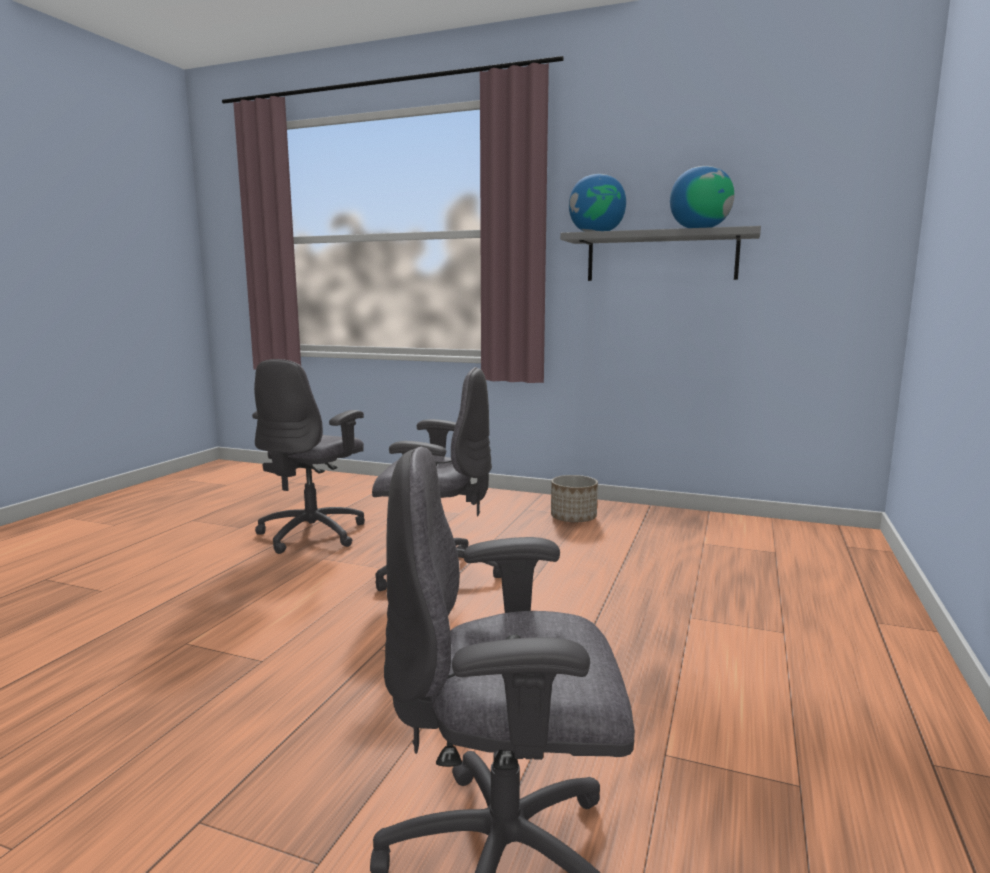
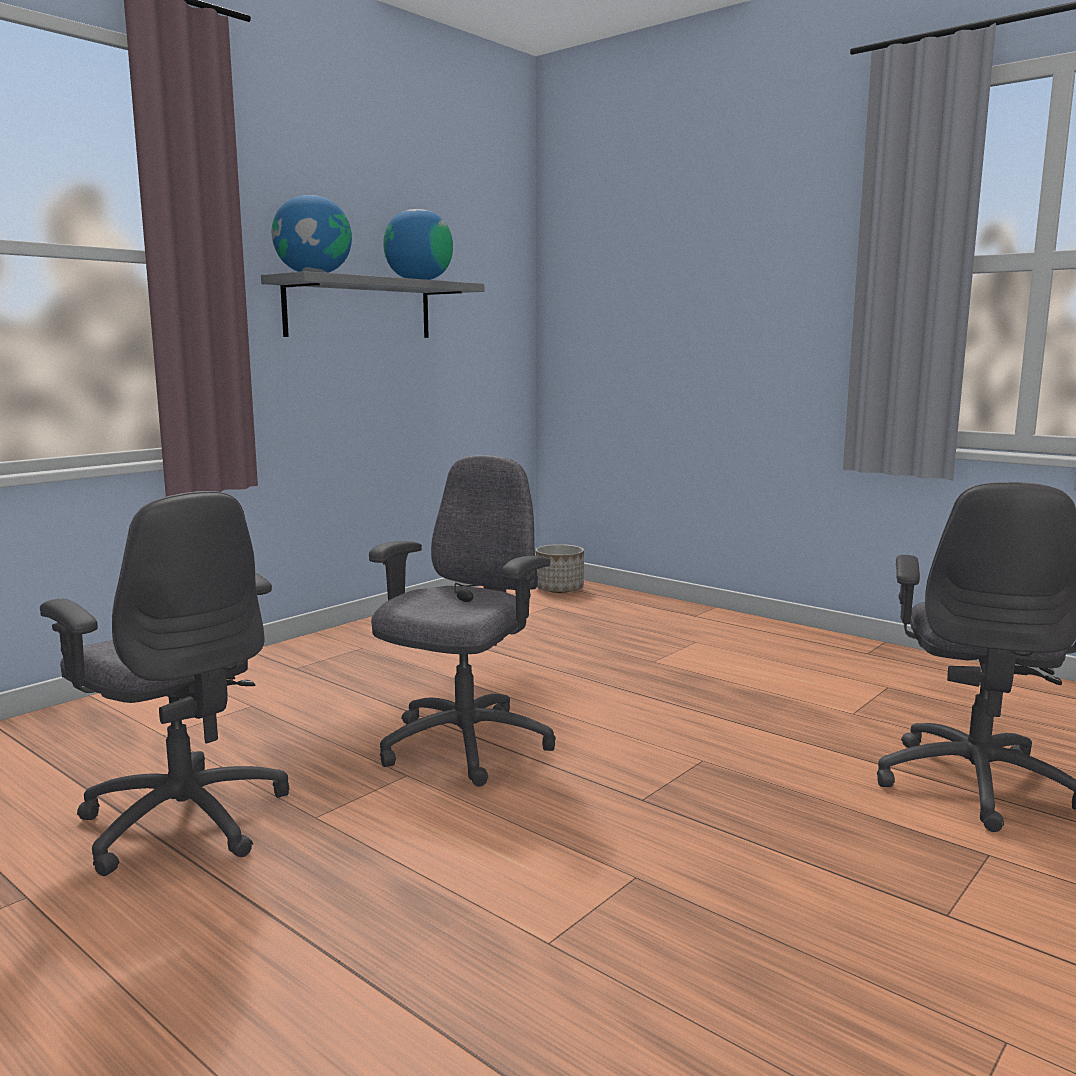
camera: 70 degrees left, 0 degrees up
(573, 518) = (364, 653): planter -> planter (559, 589)

